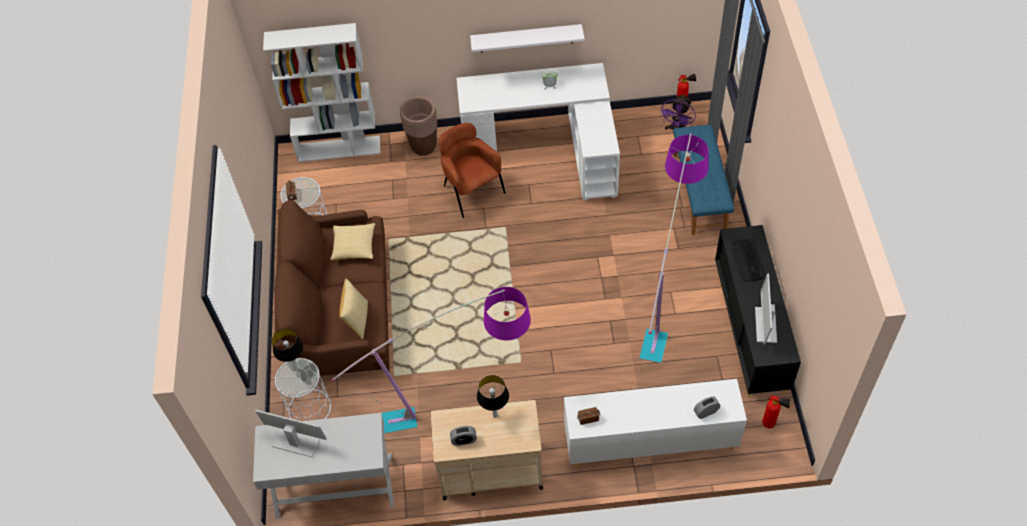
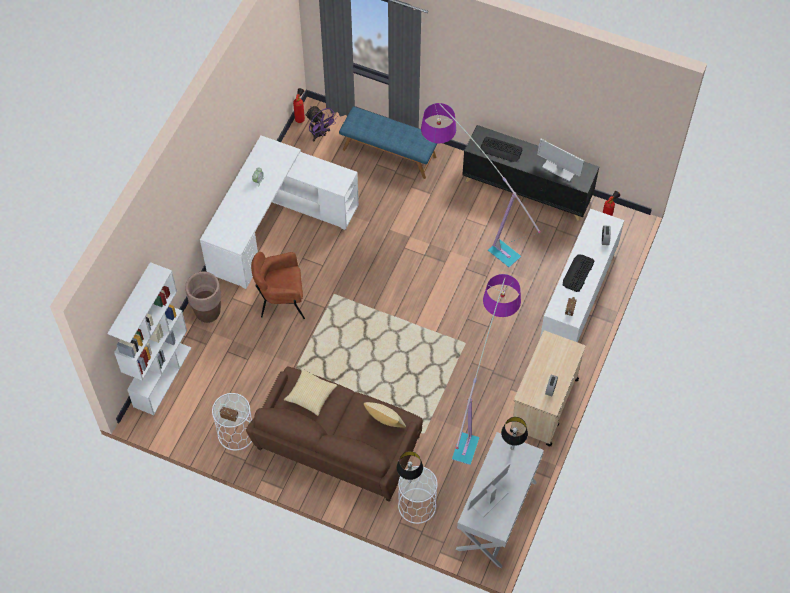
camera: 65 degrees left, 5 degrees up
(495, 416) = (542, 360): table lamp -> table lamp (512, 448)
(526, 38) = (224, 164): white shelf -> none
(641, 405) = (578, 273): none -> keyboard

